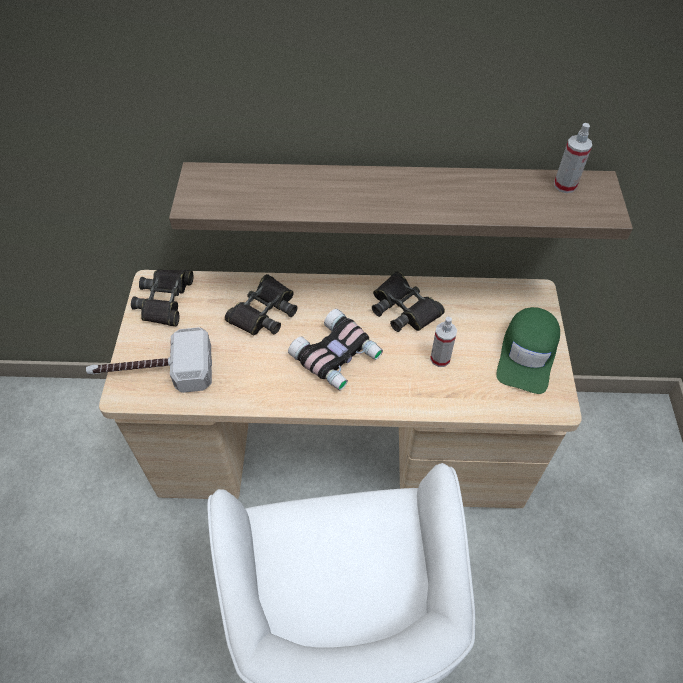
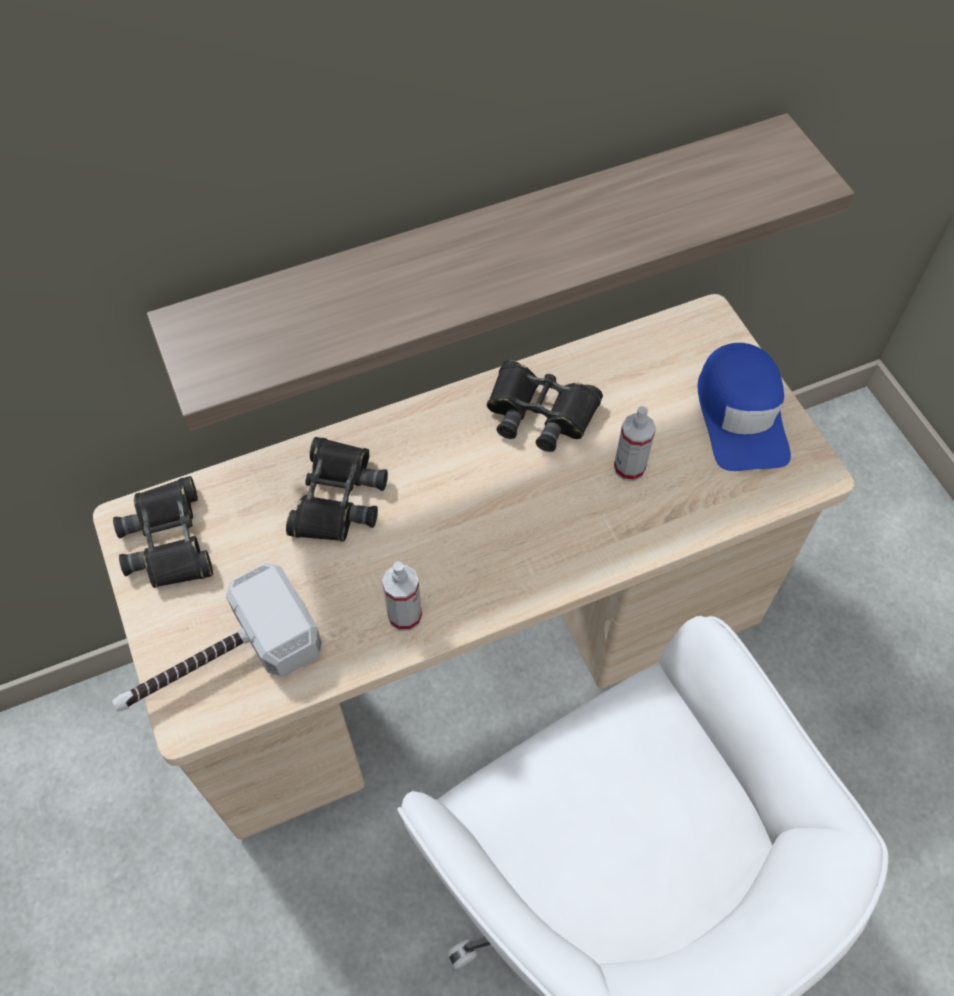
camera: 25 degrees left, 5 degrees up
(338, 357) = (485, 524): binoculars -> none
(527, 354) = (741, 415): green cap -> blue cap
(565, 185) = (735, 157): spray bottle -> spray bottle (405, 615)

